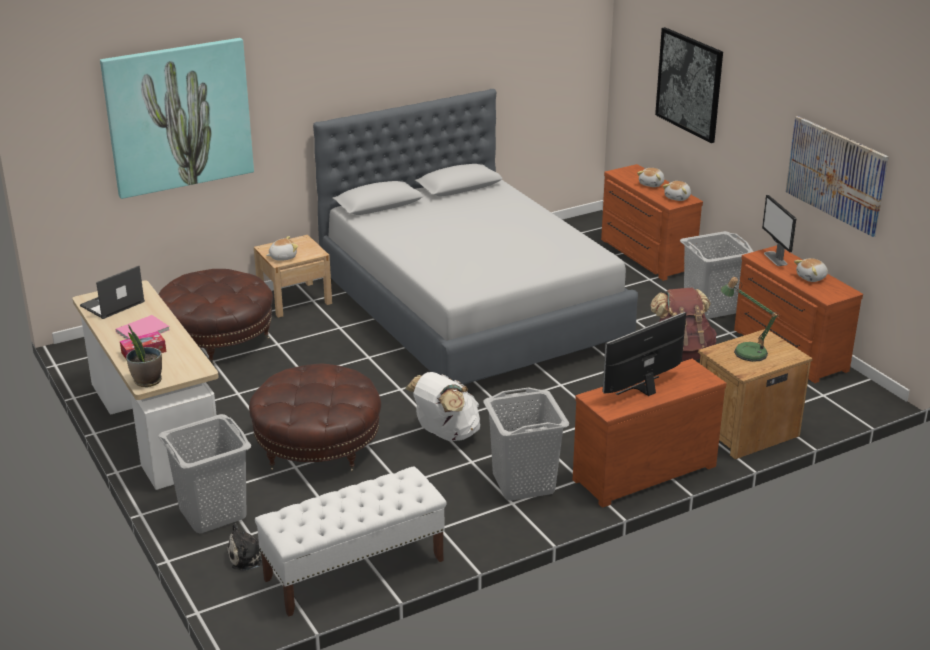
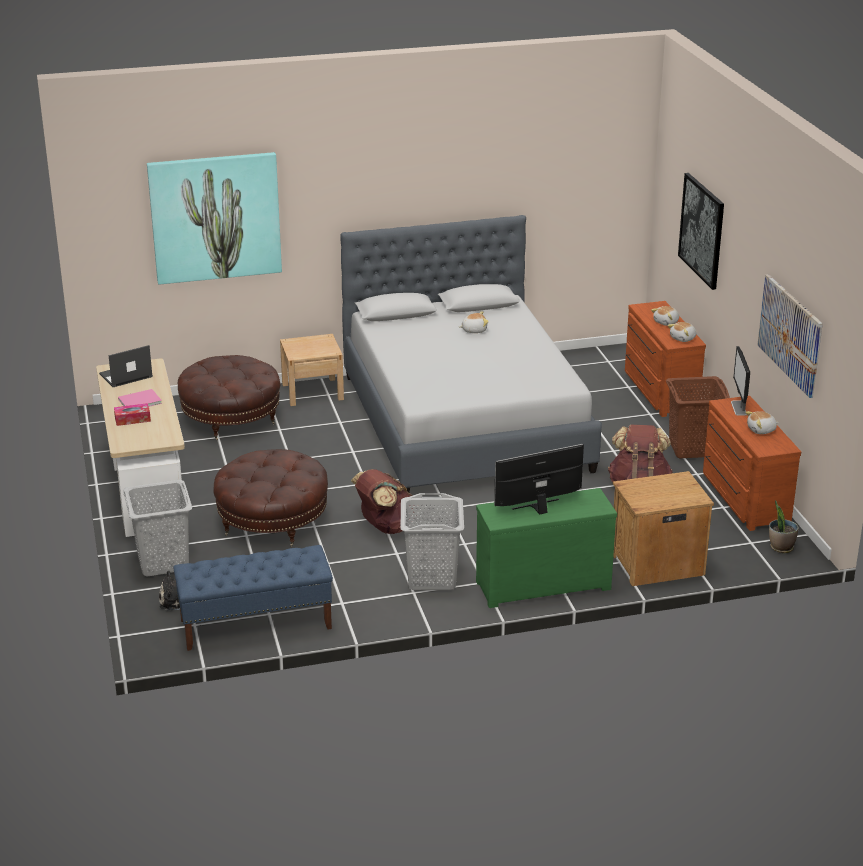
camera: 15 degrees right, 0 degrees up
(147, 381) = (124, 443): potted plant -> potted plant (781, 547)
(282, 257) = (300, 352): plush toy -> plush toy (474, 330)
(354, 570) = (255, 624): white bench -> blue bench
(445, 434) = (386, 527): white backpack -> brown backpack
(642, 471) = (542, 583): brown dresser -> green dresser
(710, 308) = (692, 448): grey laundry basket -> brown laundry basket
(745, 350) = (656, 488): table lamp -> none

